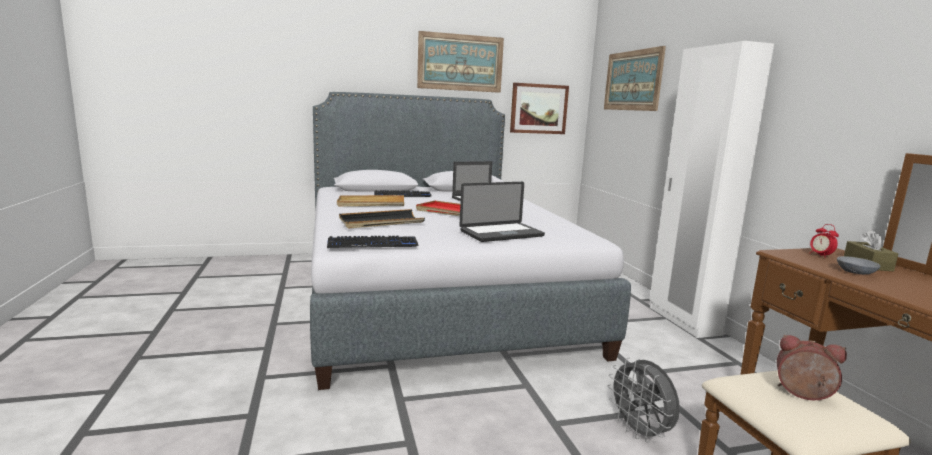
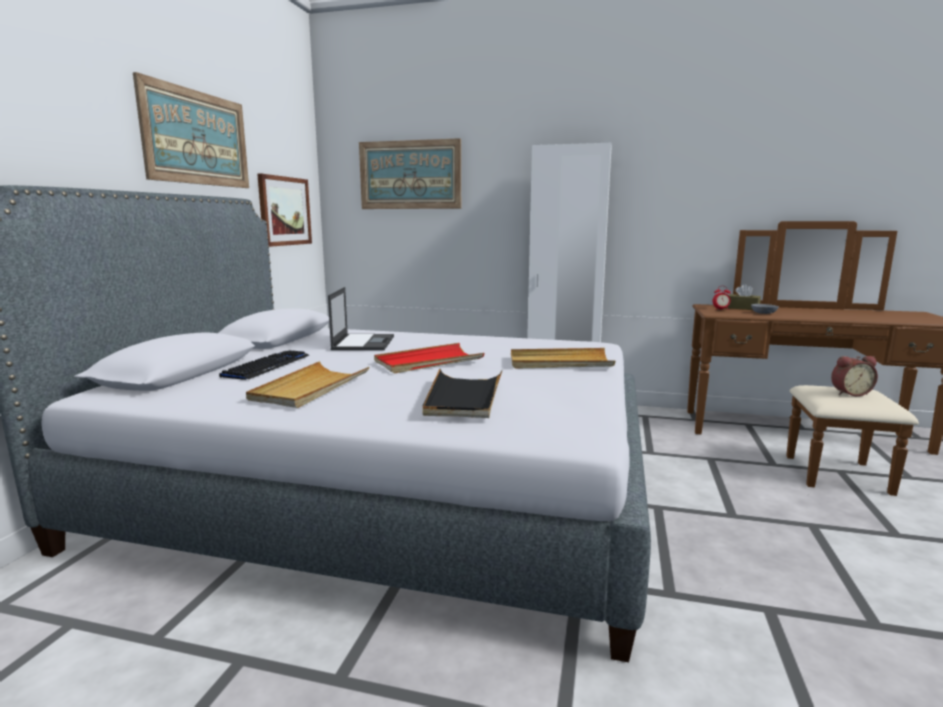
camera: 60 degrees left, 0 degrees up
(373, 244) = (584, 418): keyboard -> none
(501, 234) = (559, 362): laptop -> beige tray
(640, 432) = (748, 485): grey fan -> none
(803, 395) = (849, 393): alarm clock -> alarm clock turned 150 degrees counterclockwise

